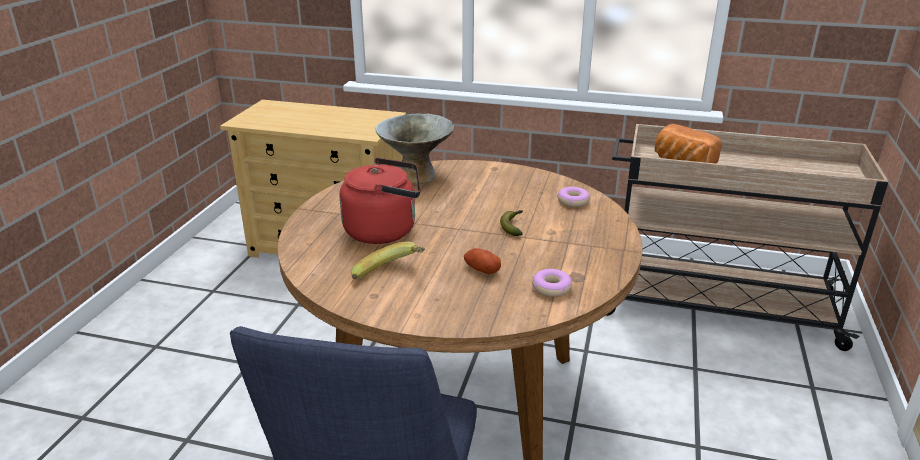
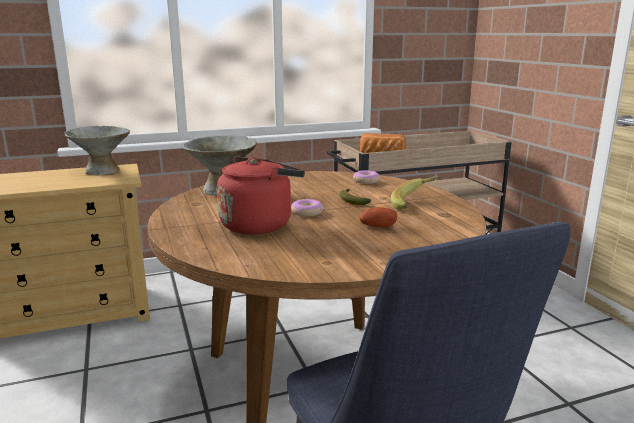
camera: 35 degrees left, 10 degrees down
(364, 117) = (102, 171): none -> grey bowl
(391, 276) = (317, 247): banana -> banana (416, 205)
(551, 288) = (441, 223): donut -> donut (307, 212)

